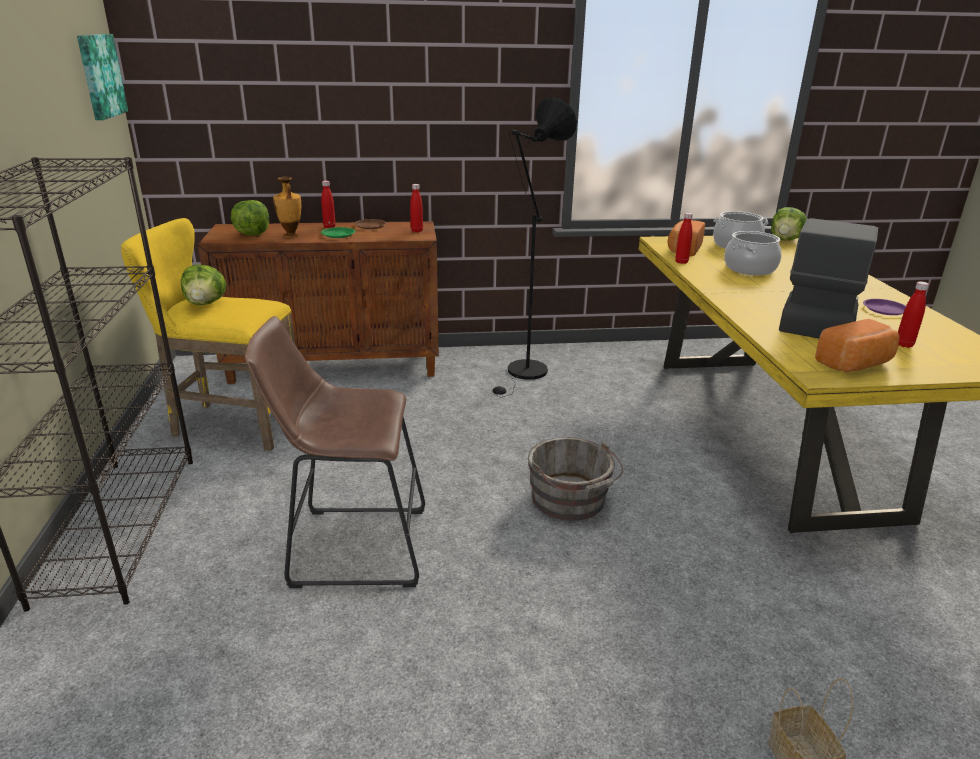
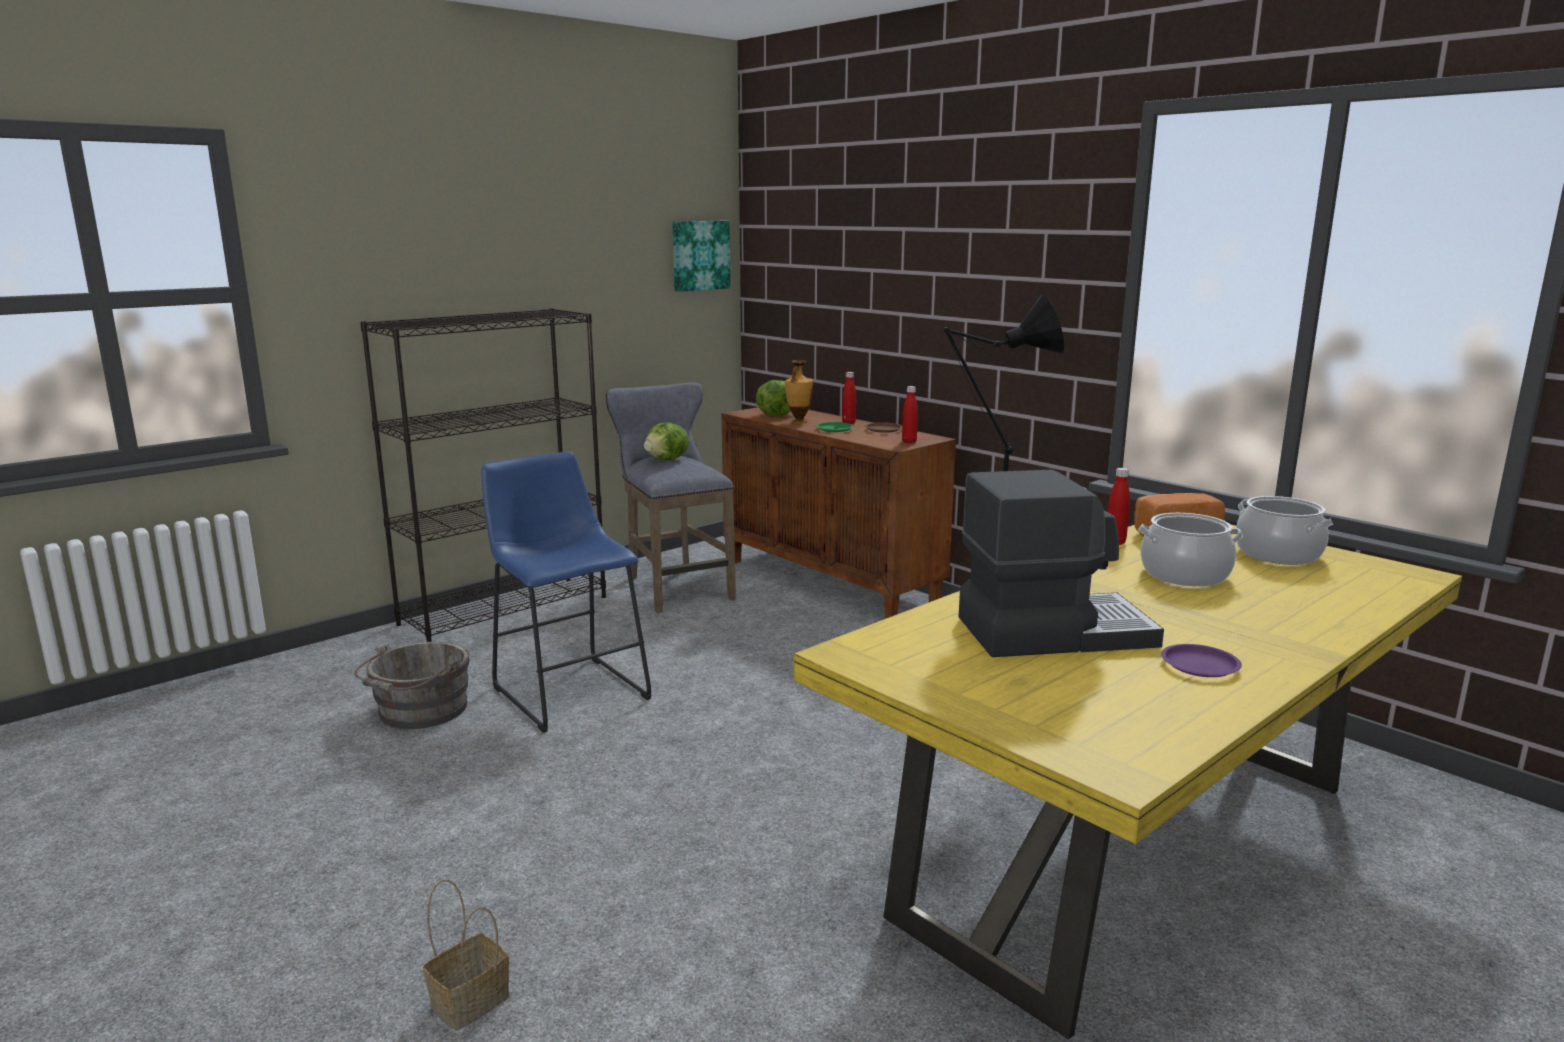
camera: 55 degrees right, 10 degrees down
(231, 424) = (674, 586): yellow stool -> grey stool
(350, 546) = (568, 689): brown stool -> blue stool
(570, 501) = (761, 760): grey bucket -> grey bucket (419, 712)
(785, 240) = (1403, 574): lettuce -> none
(855, 364) = (920, 668): bread -> none
(904, 345) = (1060, 689): red bottle -> none

